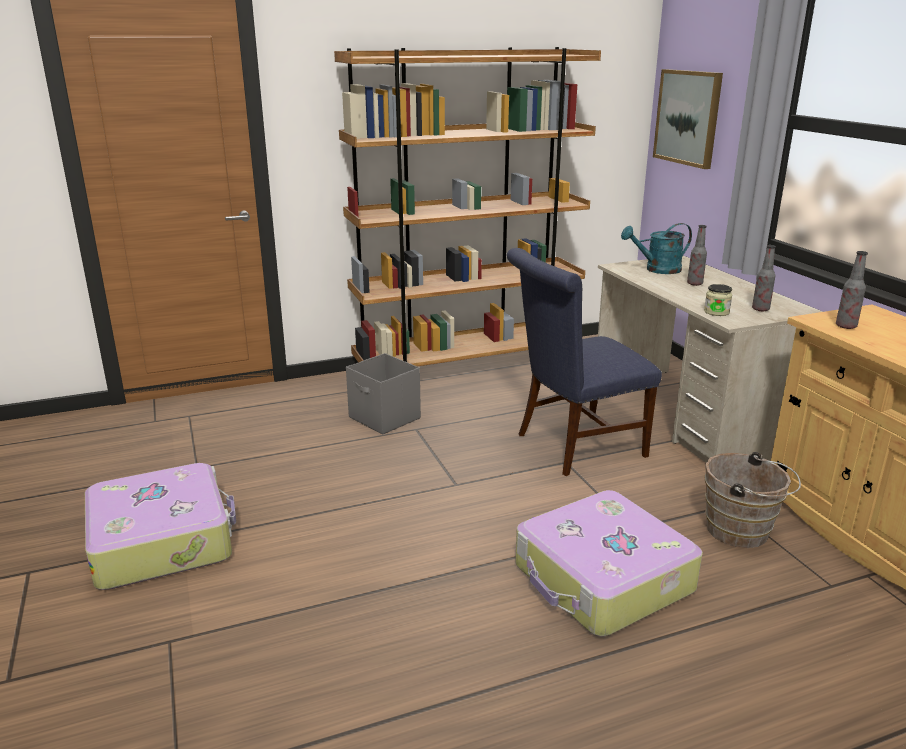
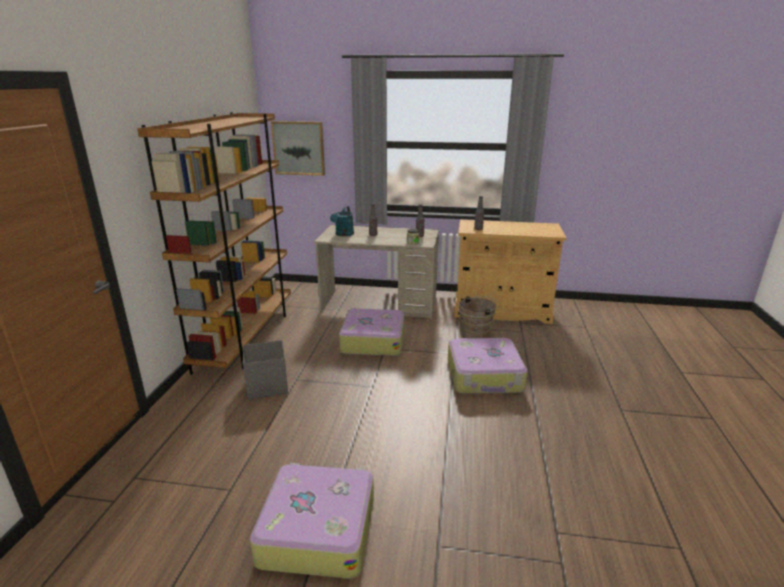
camera: 60 degrees left, 0 degrees up
(573, 446) = (373, 340): blue chair -> suitcase

